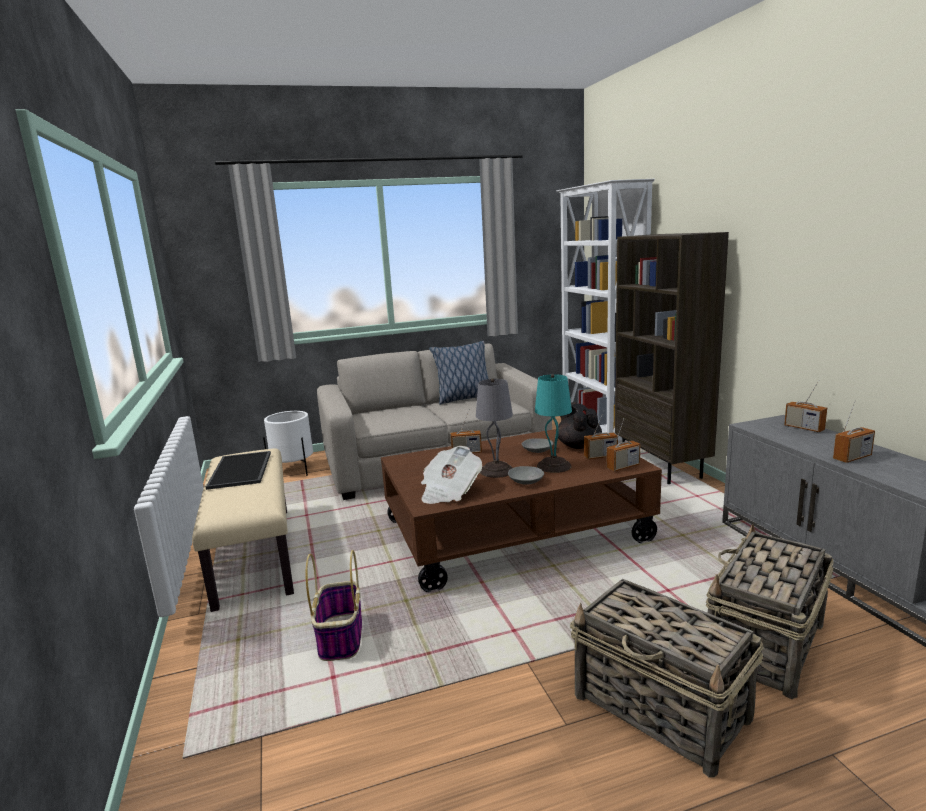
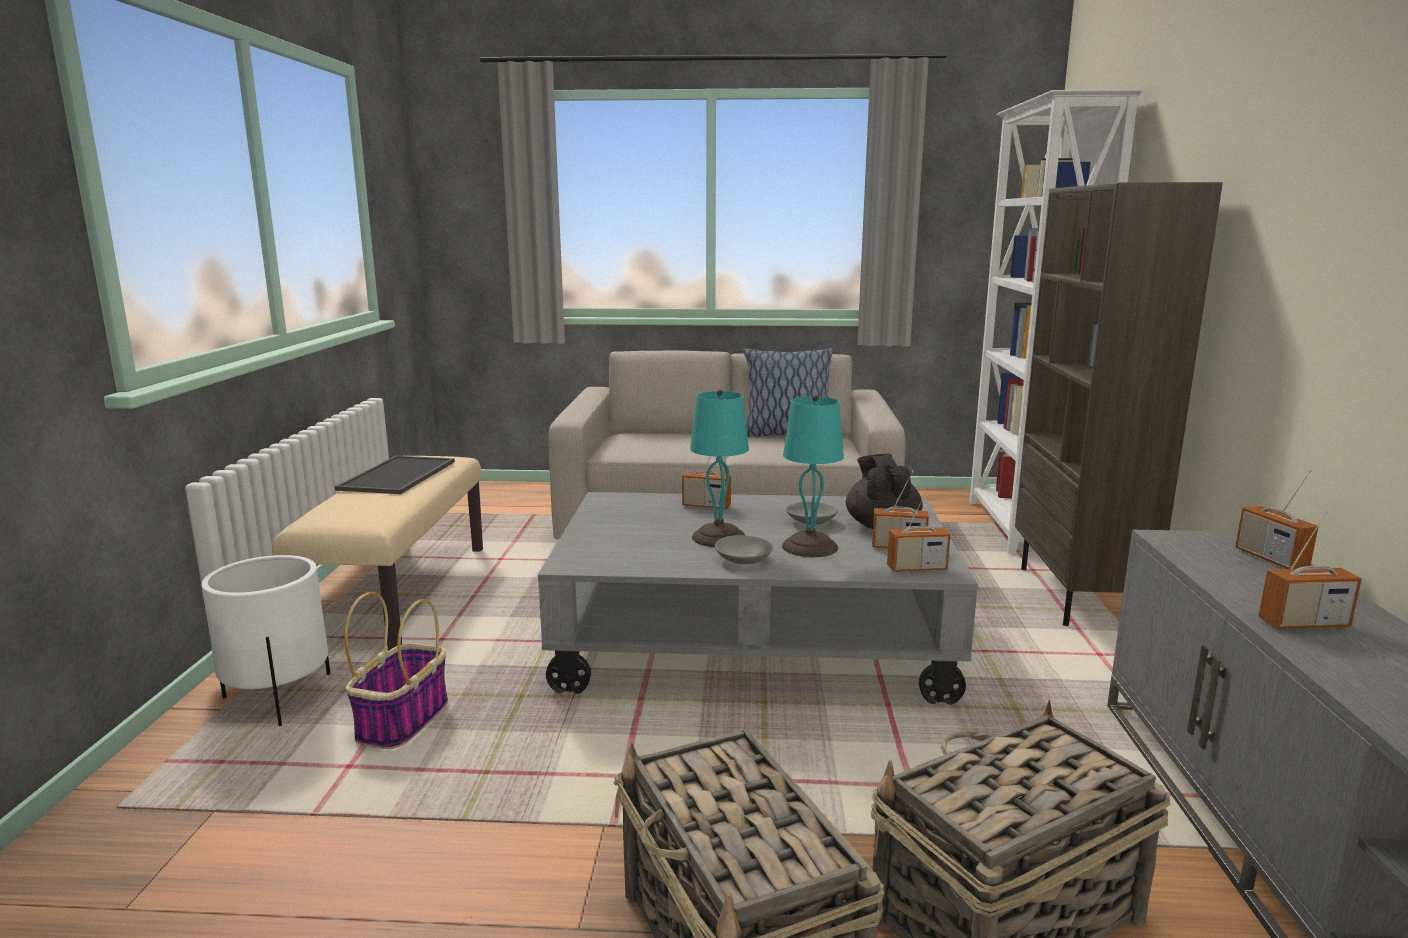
camera: 20 degrees right, 0 degrees up
(293, 470) = (537, 501): white planter -> white planter (278, 699)
(449, 492) = (621, 552): newspaper -> none
(497, 471) = (719, 538): grey table lamp -> turquoise table lamp
(514, 531) = (753, 640): brown coffee table -> grey coffee table

